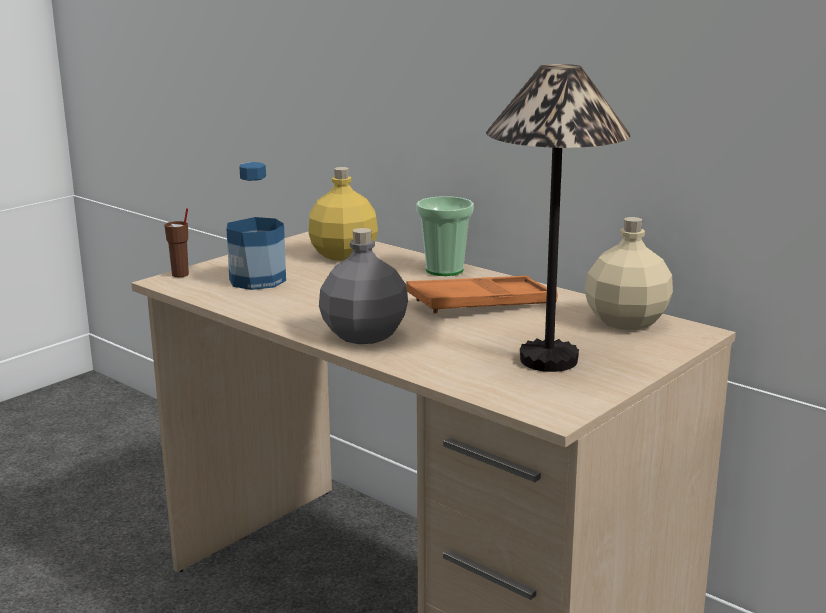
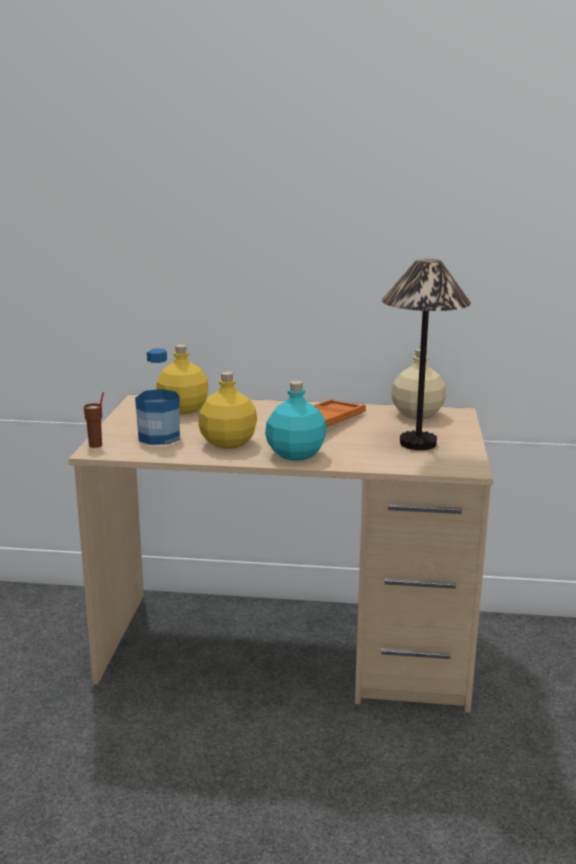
camera: 35 degrees left, 0 degrees up
(315, 303) = (228, 443): none -> yellow bottle
(365, 335) = (296, 454): grey bottle -> turquoise bottle
(444, 270) = (266, 406): cup -> none

